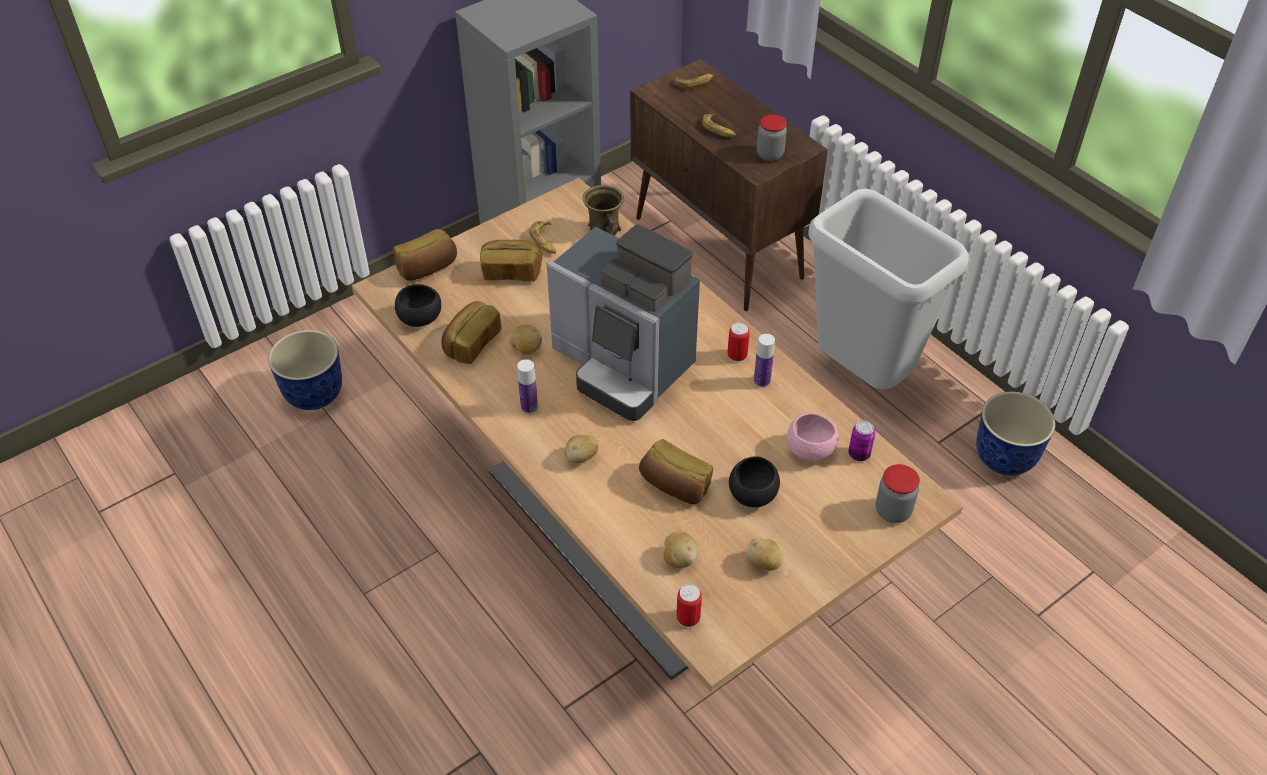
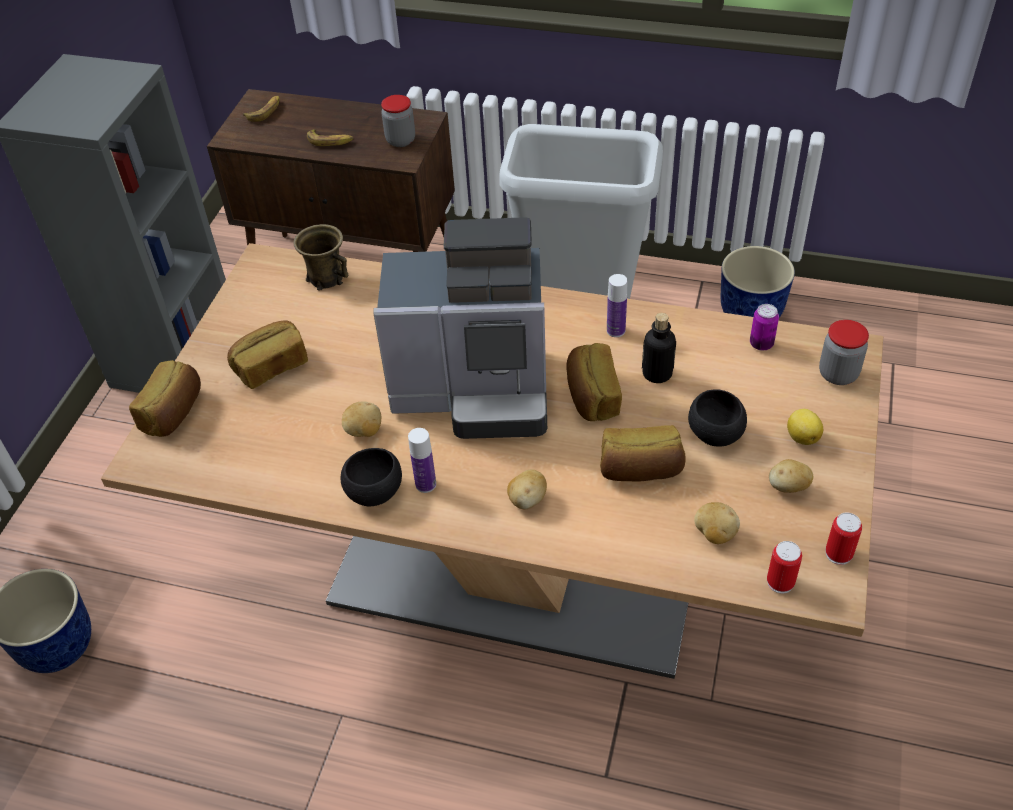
camera: 35 degrees left, 0 degrees up
(420, 319) = (218, 467): black bowl -> black bowl (375, 492)
(471, 343) = (300, 459): bread -> bread (591, 396)
(545, 241) = (276, 319): banana -> none
(737, 356) = (571, 321): can -> can (838, 554)
(758, 429) = (657, 373): none -> bottle
(810, 451) = (720, 365): pink bowl -> none
(814, 536) = (802, 436): none -> lemon

